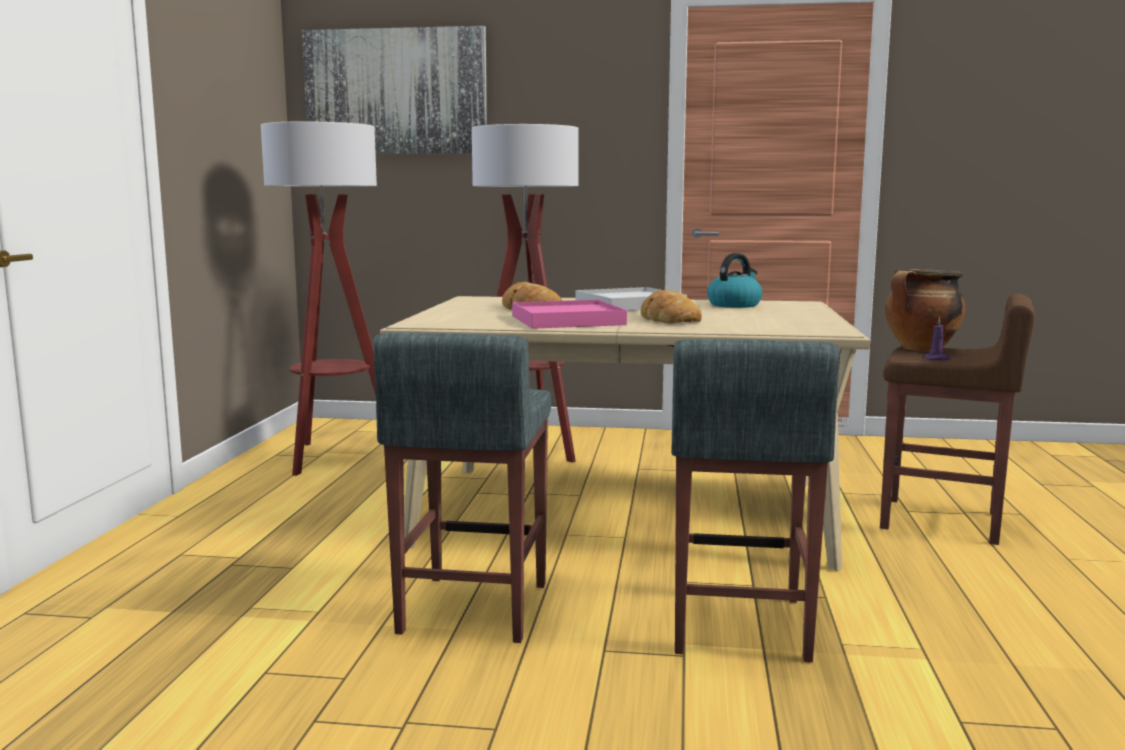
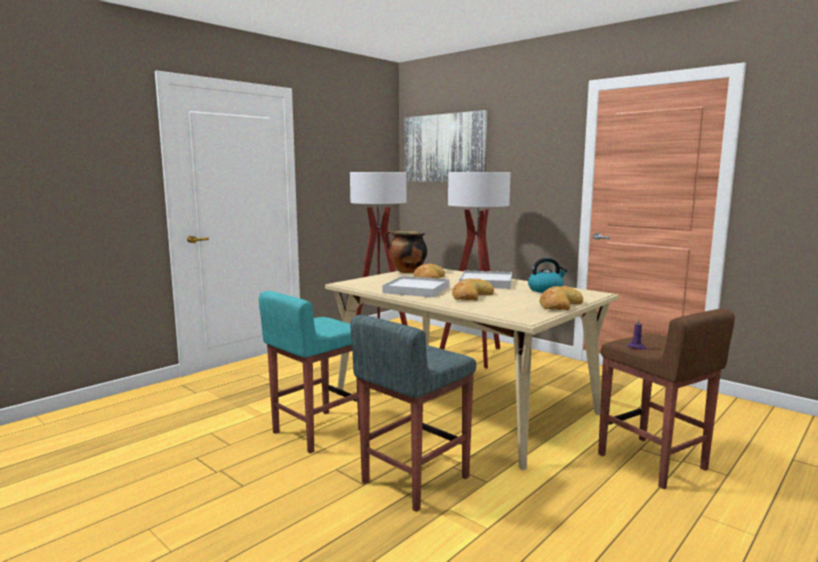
camera: 35 degrees right, 0 degrees up
(472, 609) = (317, 431): grey stool -> turquoise stool
(567, 320) = (416, 290): pink tray -> white tray
(810, 316) = (558, 305): none -> bread
(921, 349) = (652, 338): cooking pot -> cooking pot (406, 272)

